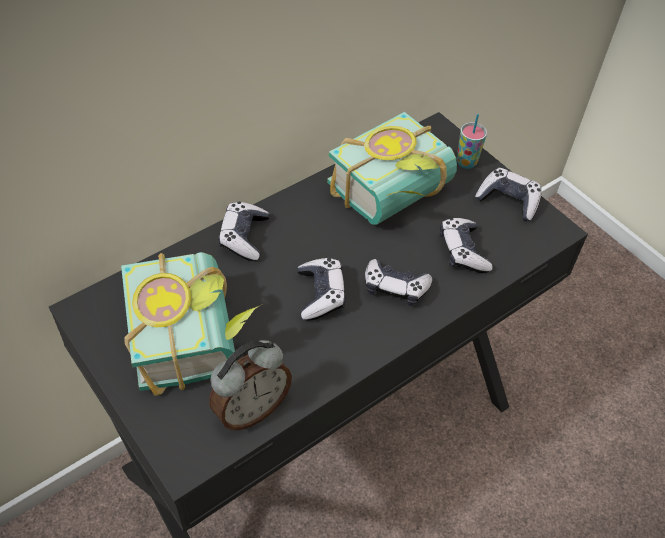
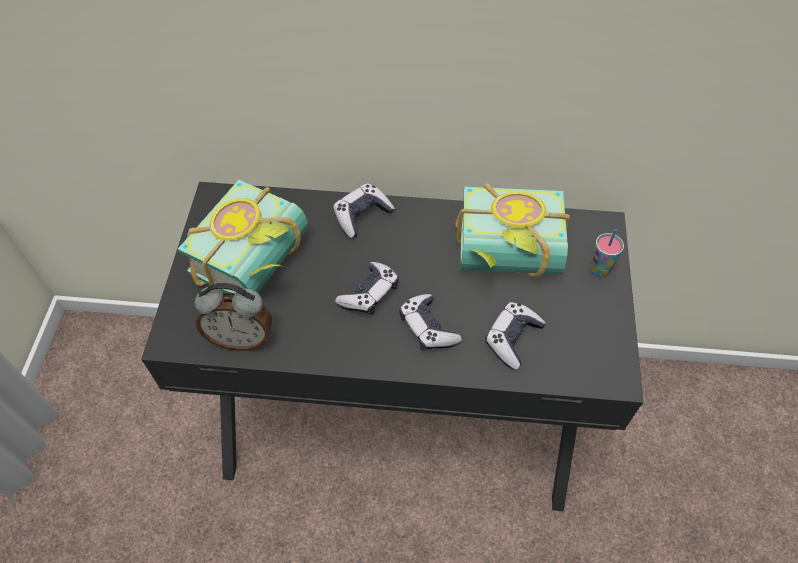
camera: 45 degrees right, 5 degrees up
(508, 201) = (600, 325): game controller -> none

